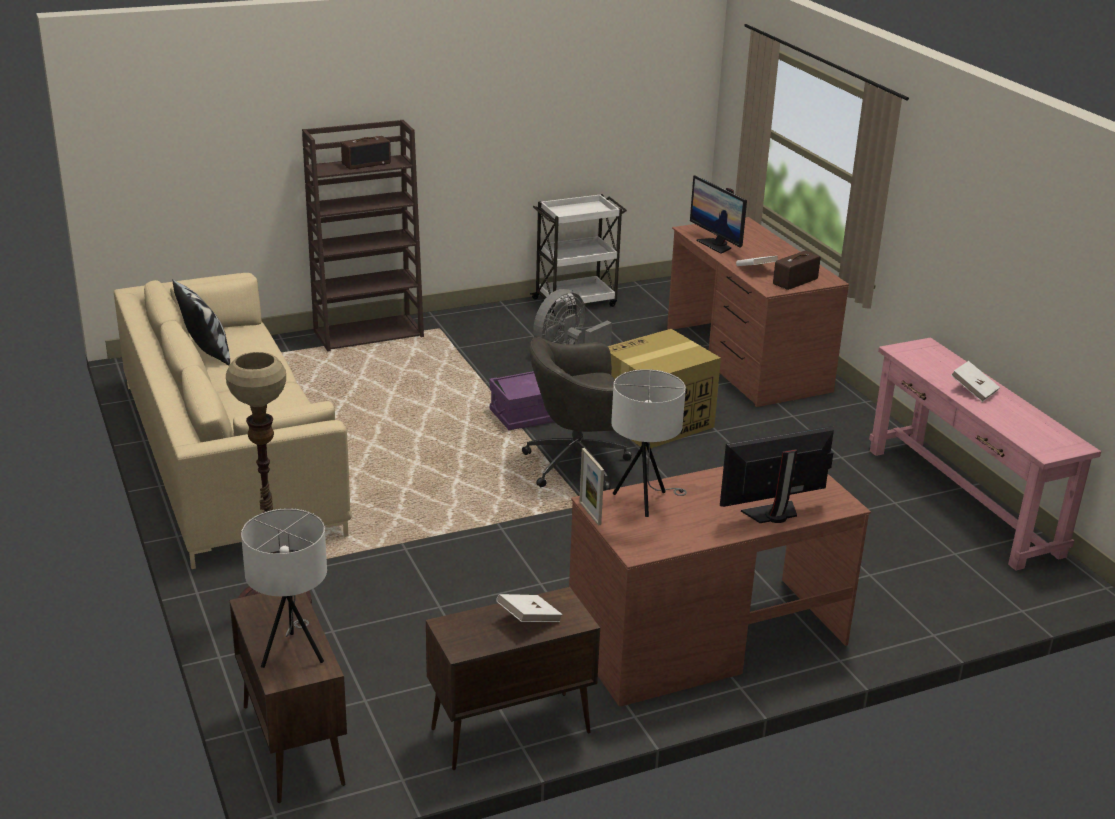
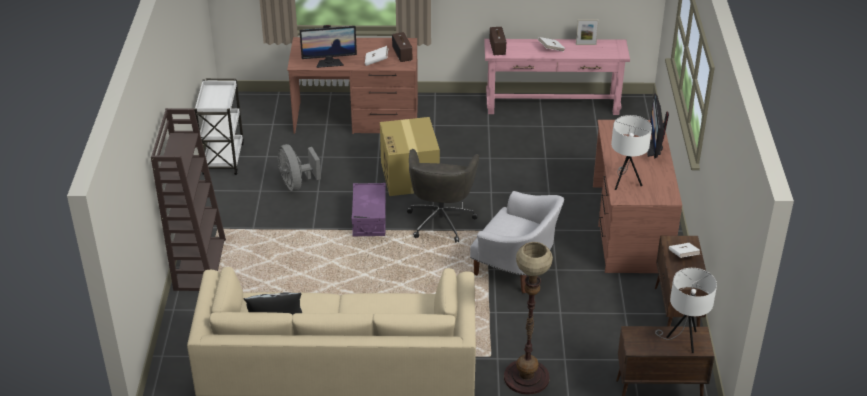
camera: 65 degrees left, 10 degrees up
(366, 164) = (177, 152): radio -> radio (497, 47)
(518, 547) = (516, 268): none -> white armchair
(590, 513) = (629, 202): picture frame -> picture frame (586, 44)

